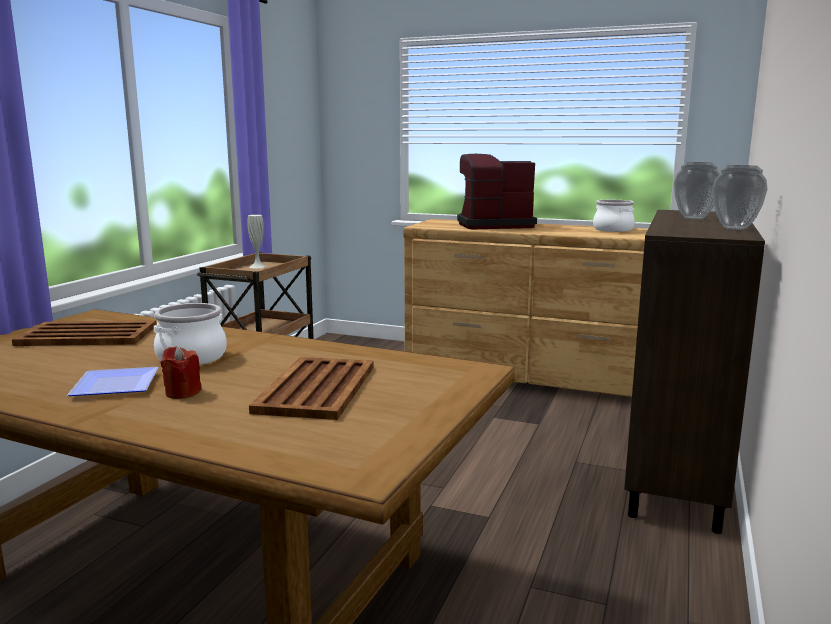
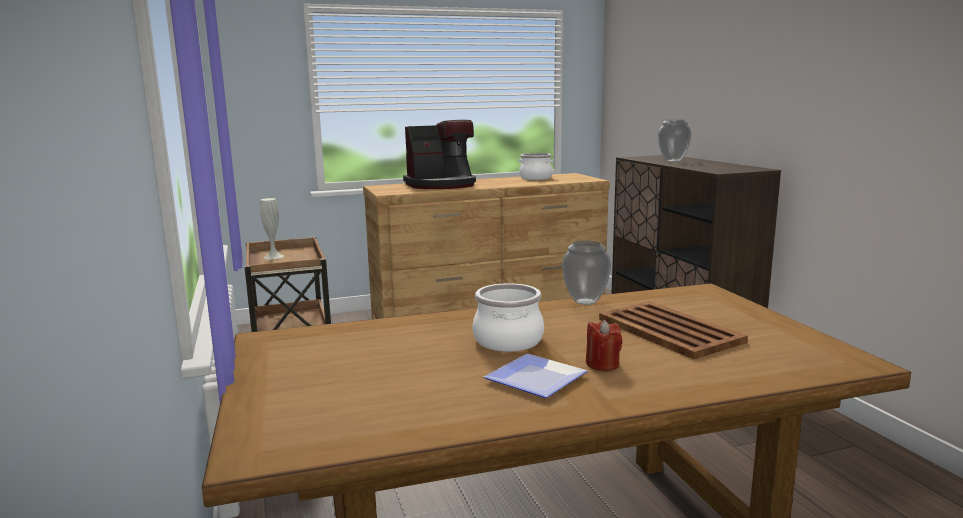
camera: 40 degrees left, 0 degrees up
(89, 335) = (340, 355): brown tray -> none
(493, 225) = (441, 185): coffee machine -> coffee machine turned 150 degrees counterclockwise
(735, 228) = (728, 164): vase -> vase (585, 302)

